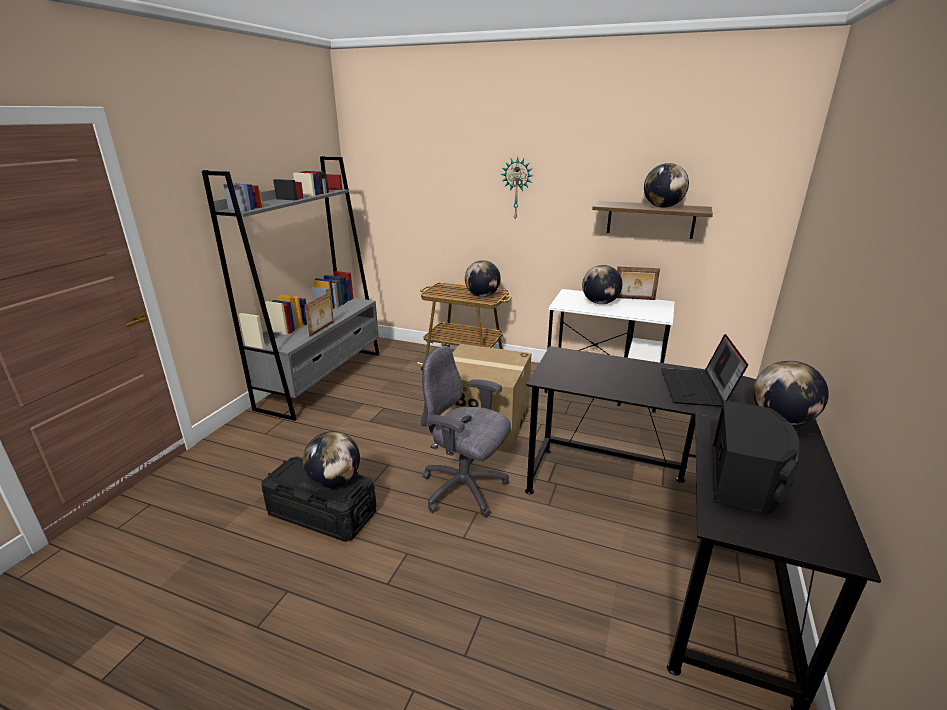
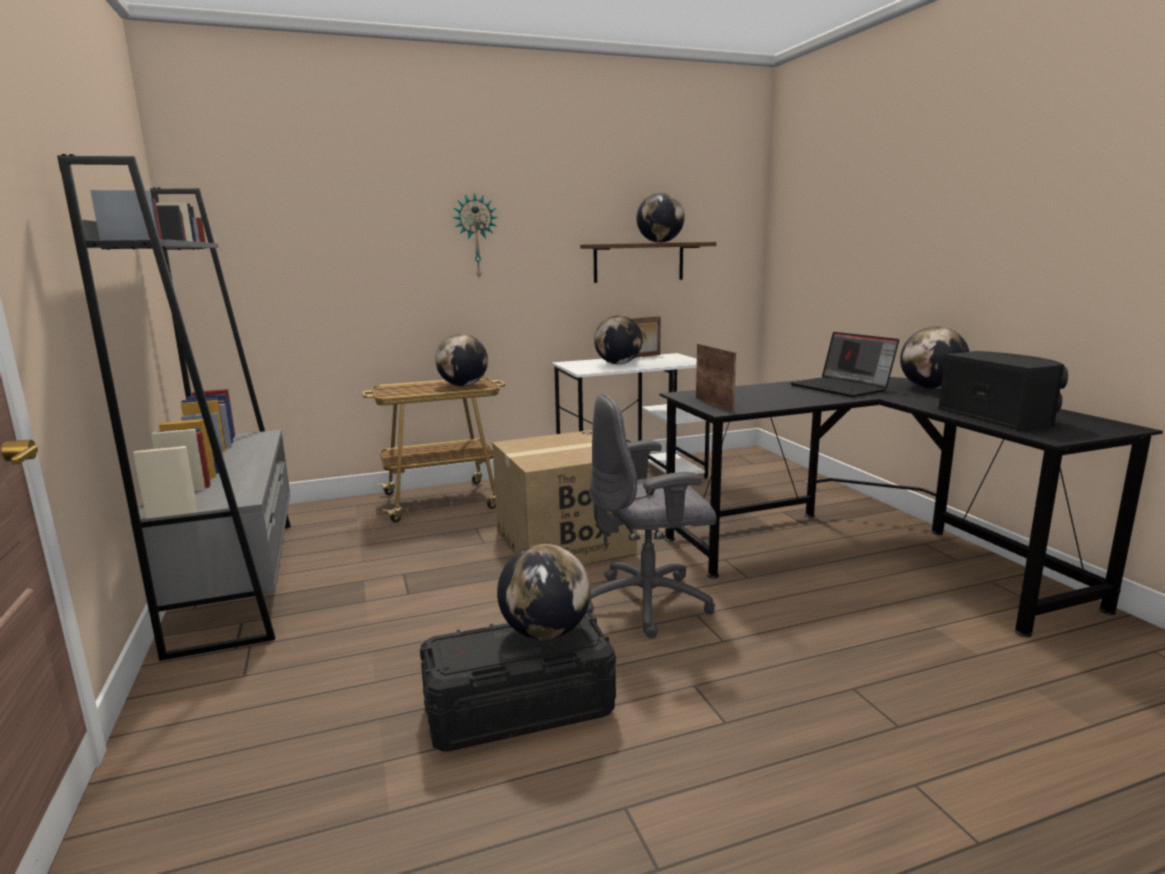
camera: 40 degrees left, 10 degrees down
(322, 329) = (261, 470): picture frame -> picture frame (715, 404)

